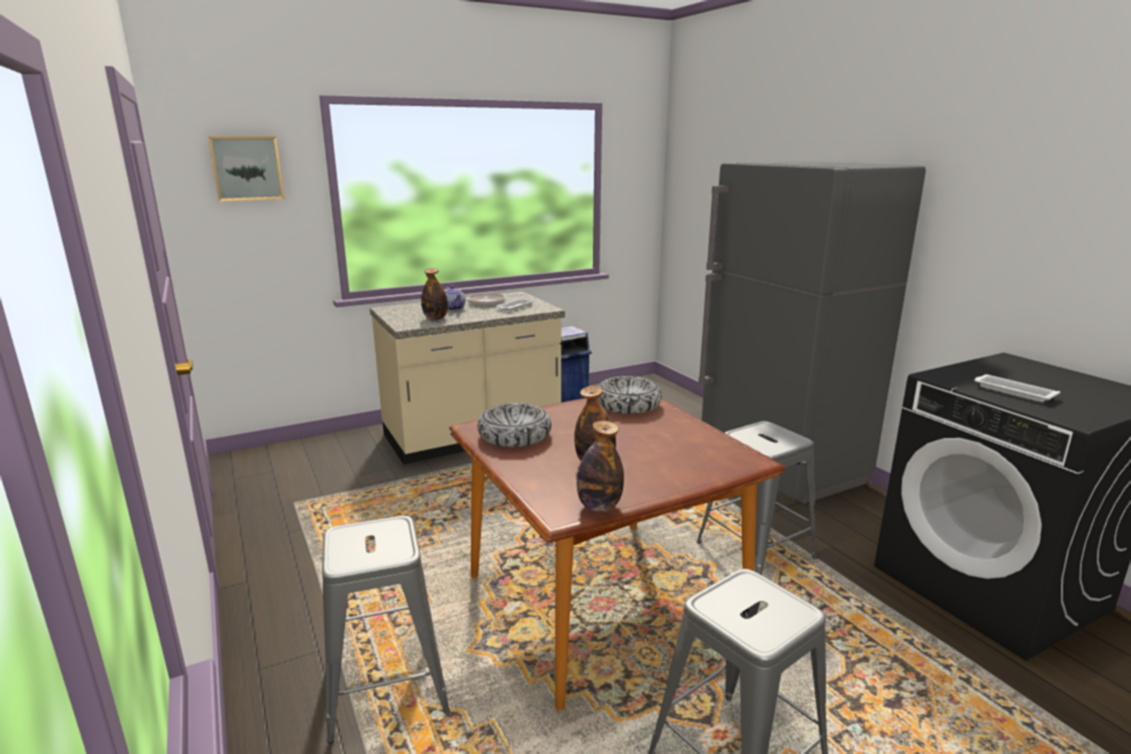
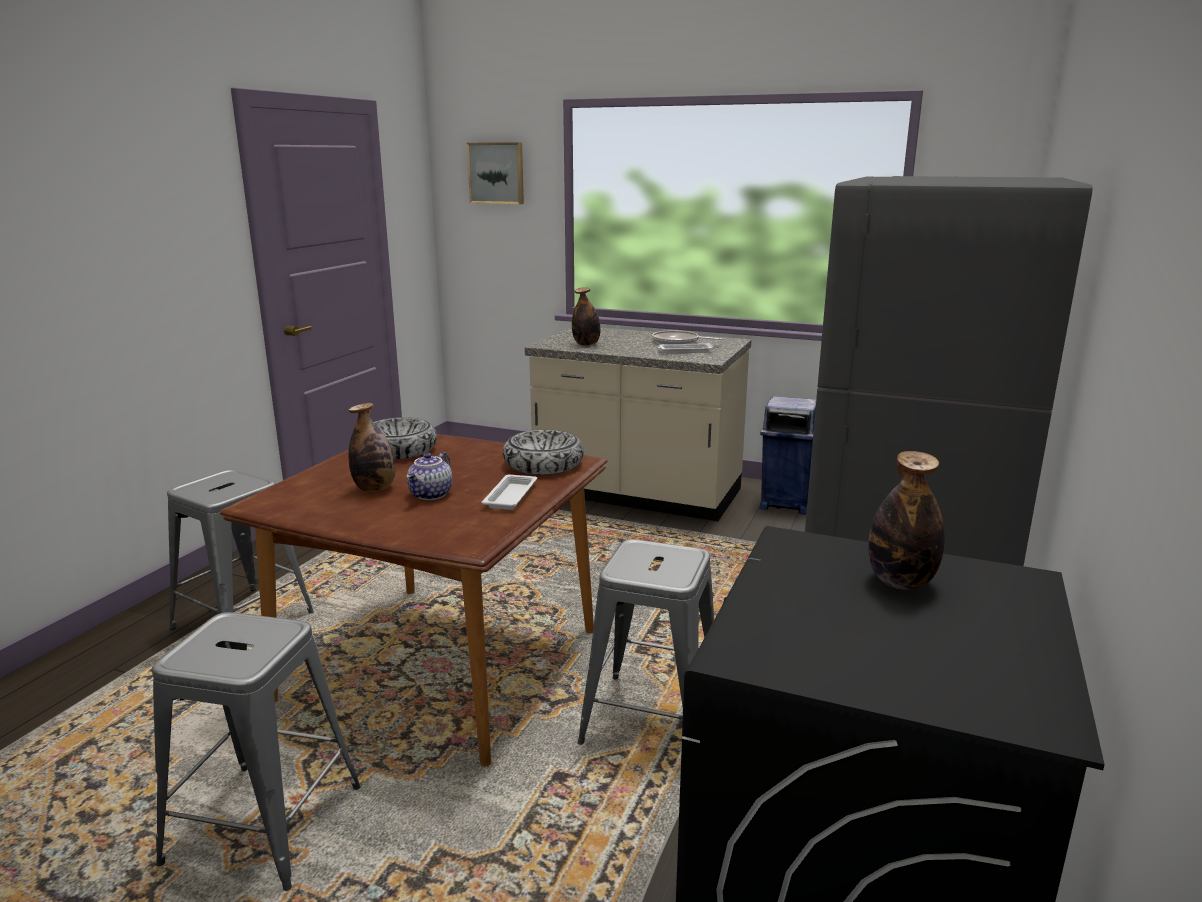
camera: 50 degrees right, 0 degrees up
(454, 308) = (630, 340): teapot -> teapot (431, 495)
(599, 506) = (285, 512): bottle -> bottle (900, 582)
(1012, 391) = (811, 597): white tray -> white tray (511, 496)

